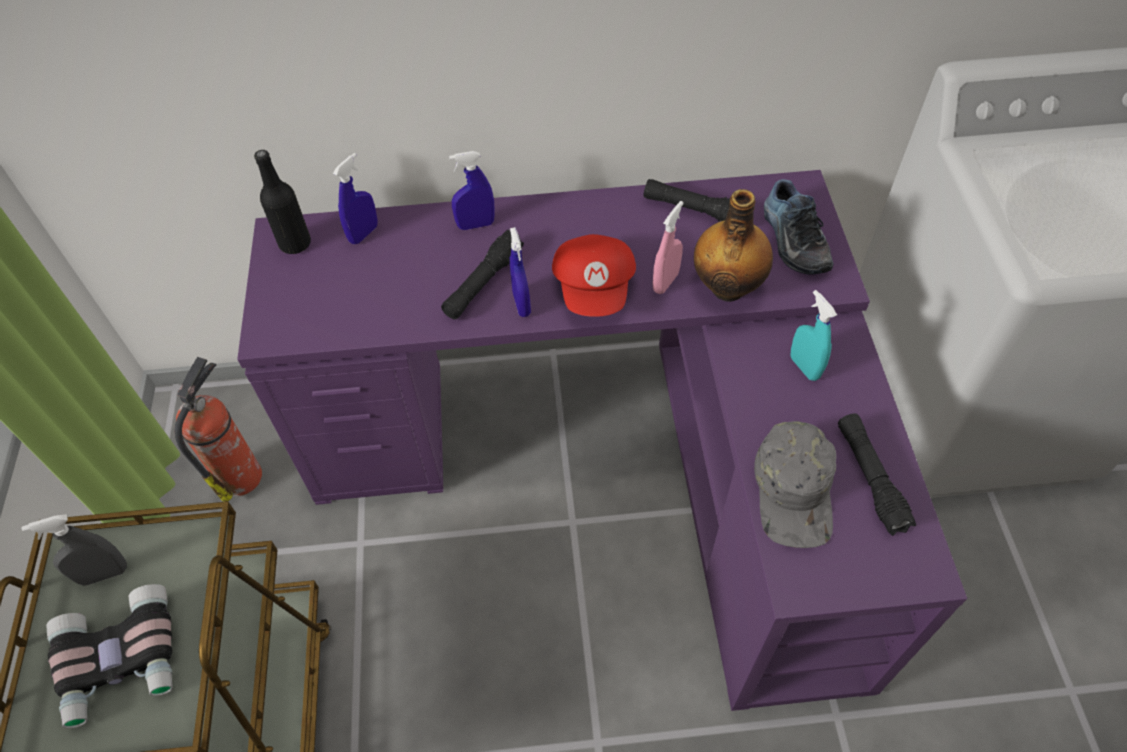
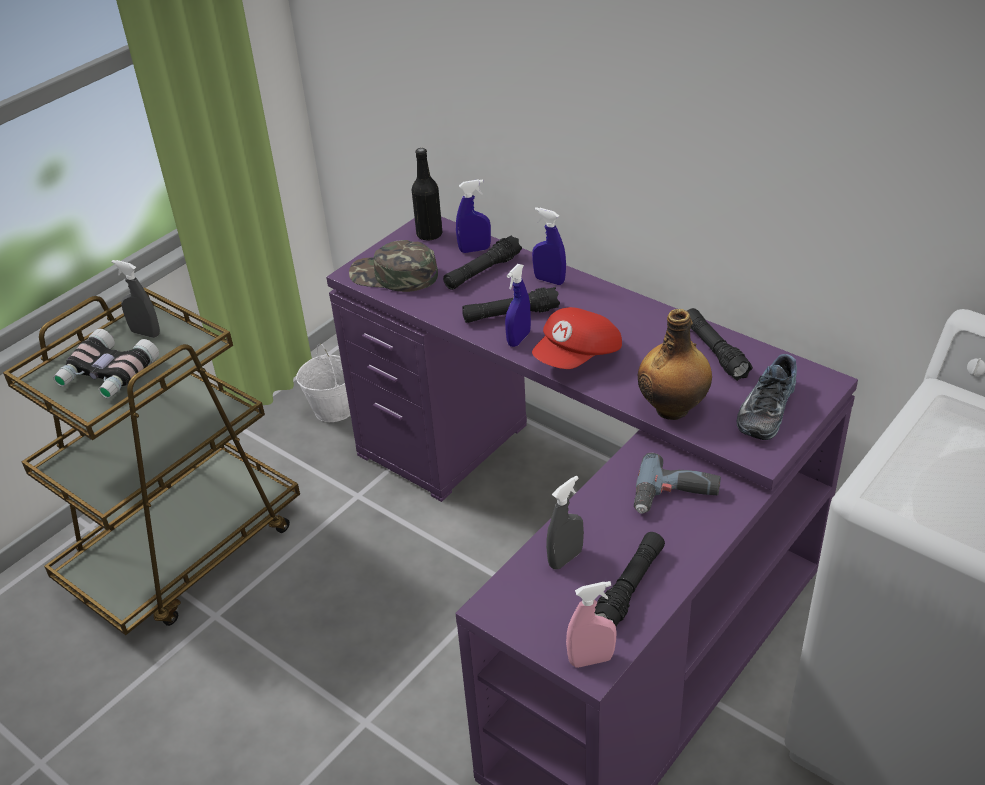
camera: 45 degrees right, 15 degrees down
(241, 475) = (335, 409): fire extinguisher -> white bucket
(313, 312) = (393, 275): none -> green cap
(400, 253) = (482, 271): none -> black flashlight
(665, 282) = (631, 380): pink spray bottle -> pink spray bottle (591, 660)
(795, 491) = (565, 558): grey cap -> grey spray bottle
(804, 367) = (675, 497): turquoise spray bottle -> power drill

